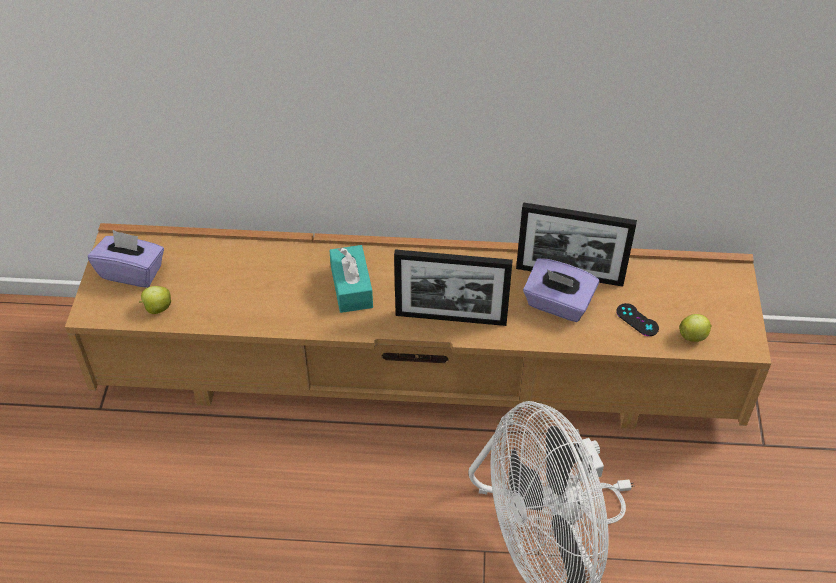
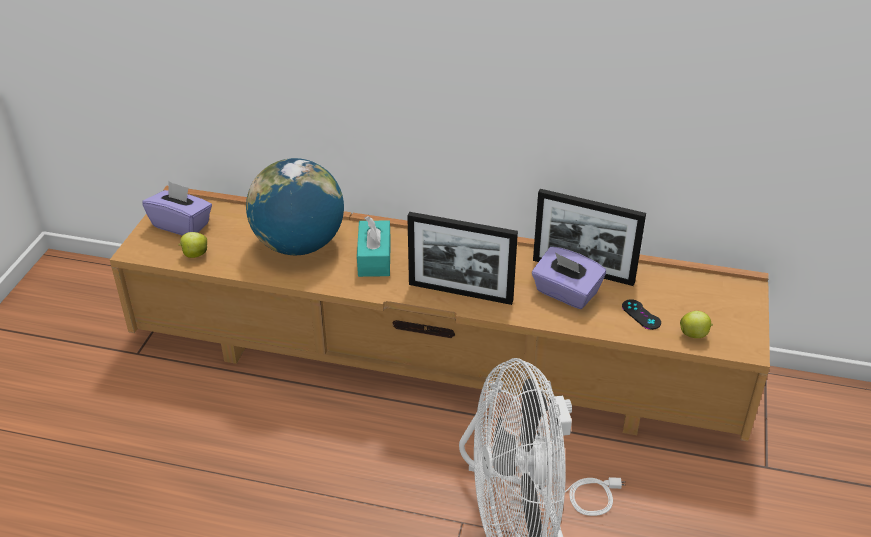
camera: 10 degrees right, 10 degrees down
(267, 282) = (299, 245): none -> globe

